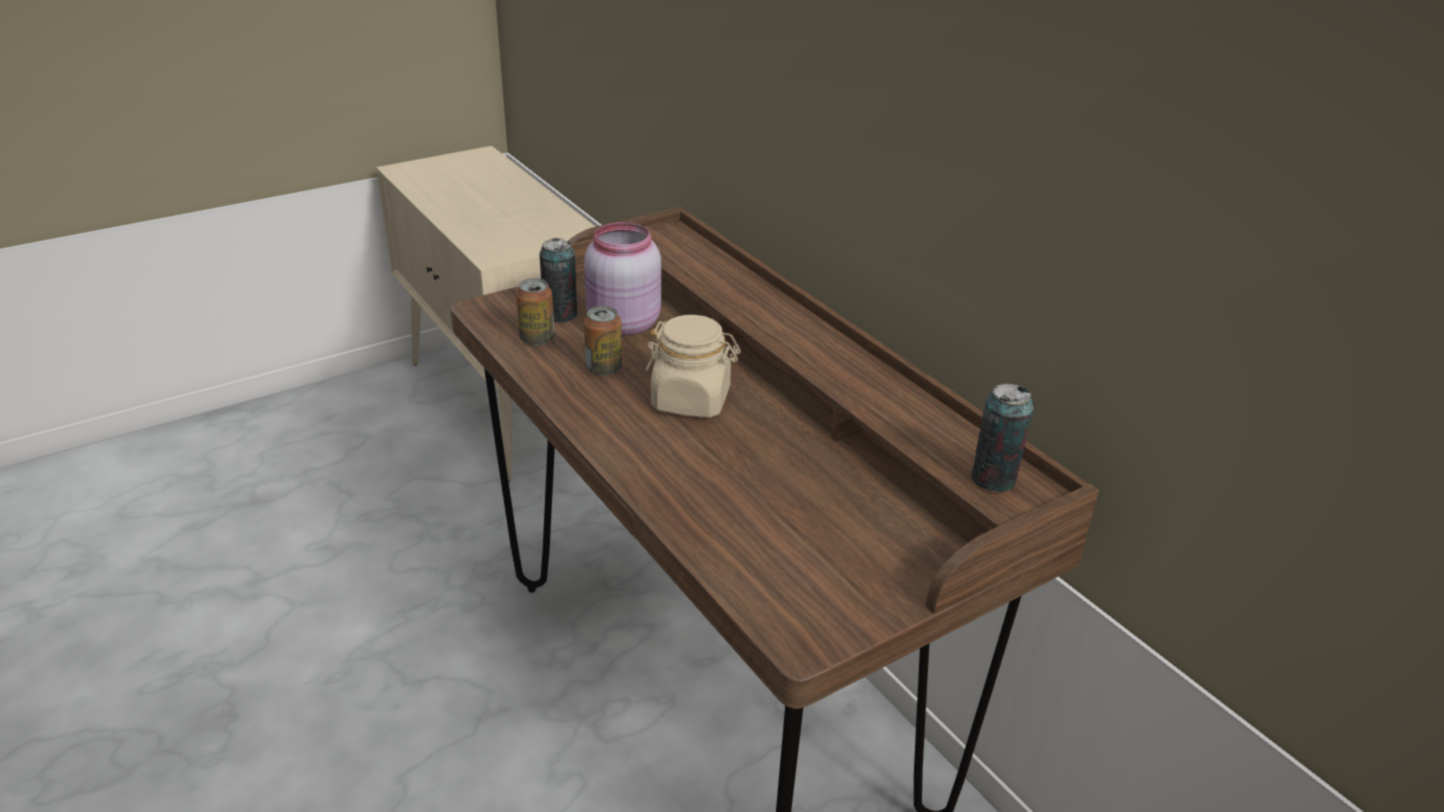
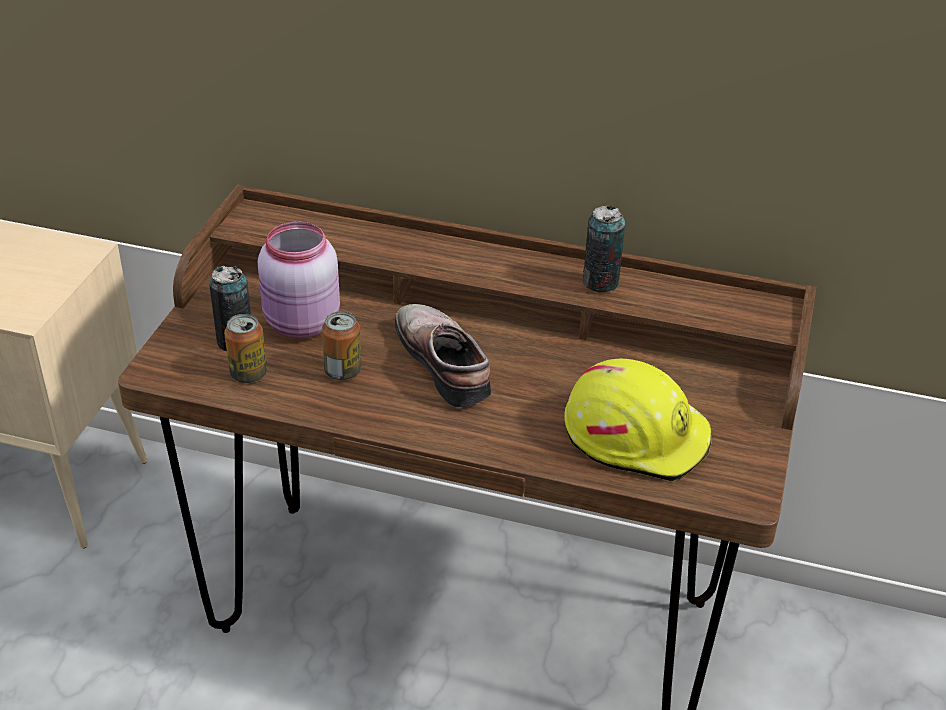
camera: 40 degrees left, 5 degrees up
(691, 400) = (447, 362): beige jar -> shoe
(770, 534) = (636, 435): none -> yellow hard hat
(993, 479) = (749, 313): can -> can (600, 283)

